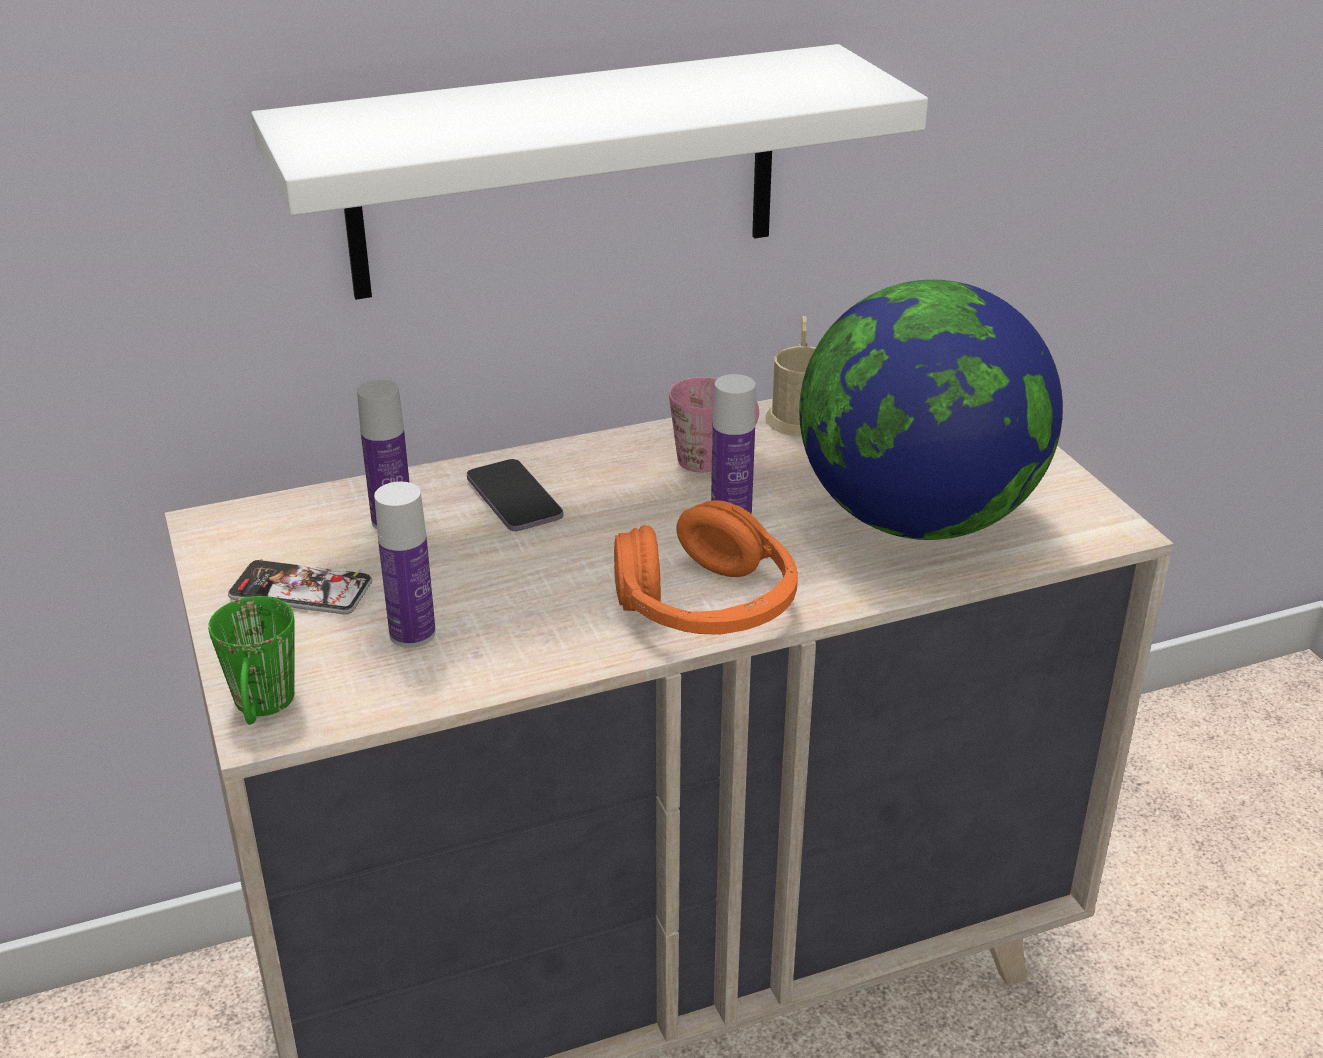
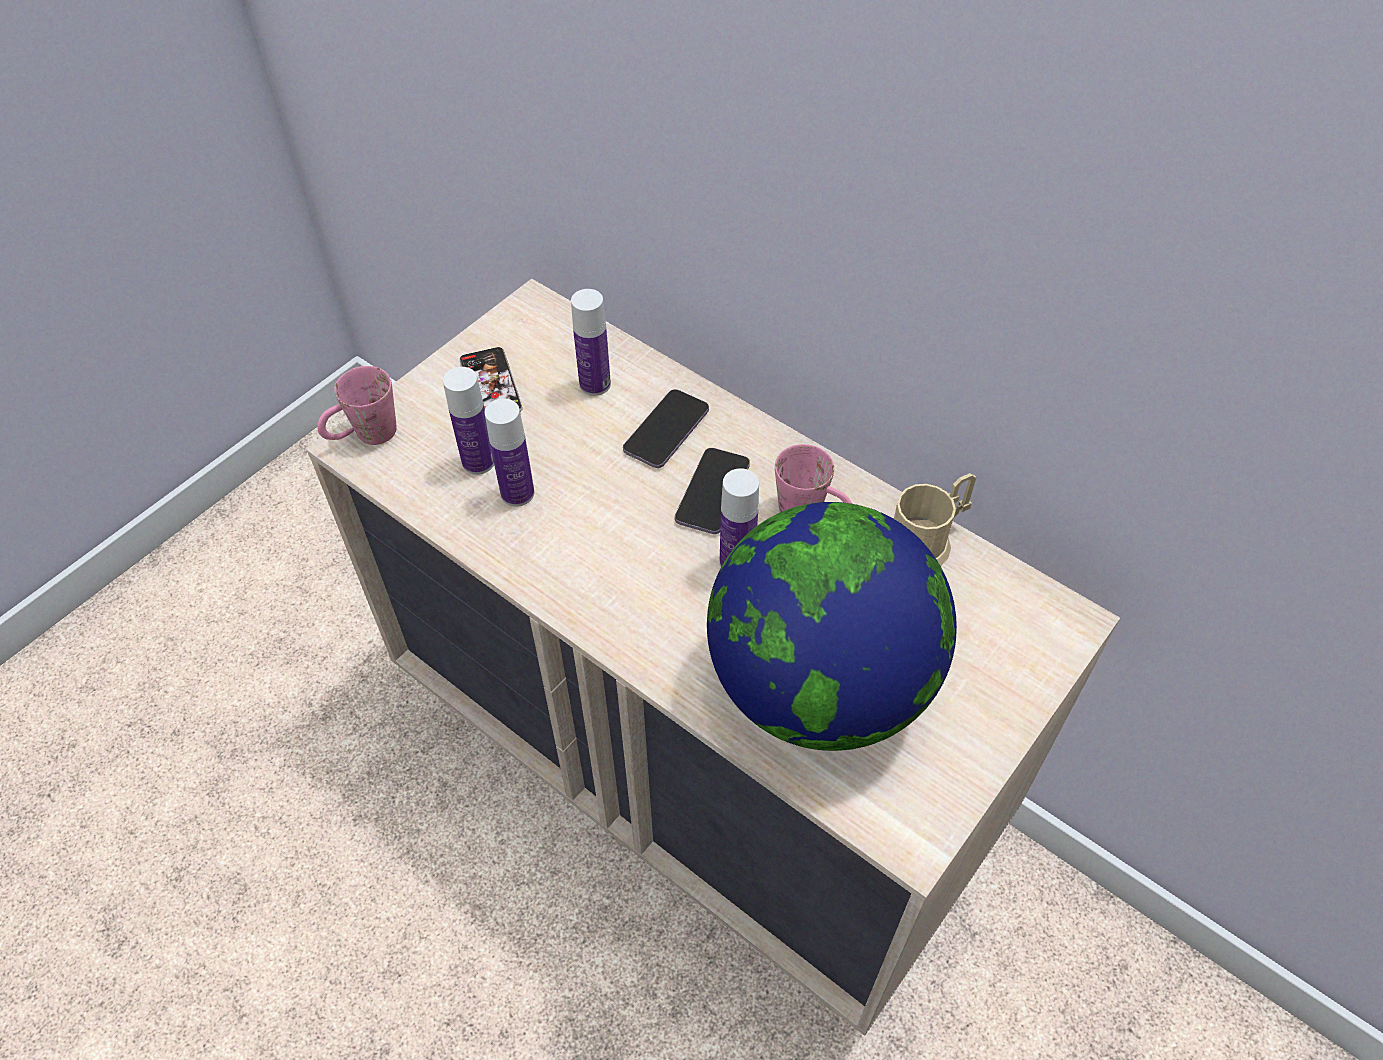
camera: 60 degrees right, 20 degrees up
(263, 711) = (364, 437): green mug -> pink mug
(492, 620) = (517, 493): none -> bottle
(565, 172) = (813, 233): white shelf -> none
(628, 499) = (712, 493): none -> phone
(707, 605) = (608, 601): orange headphones -> none

